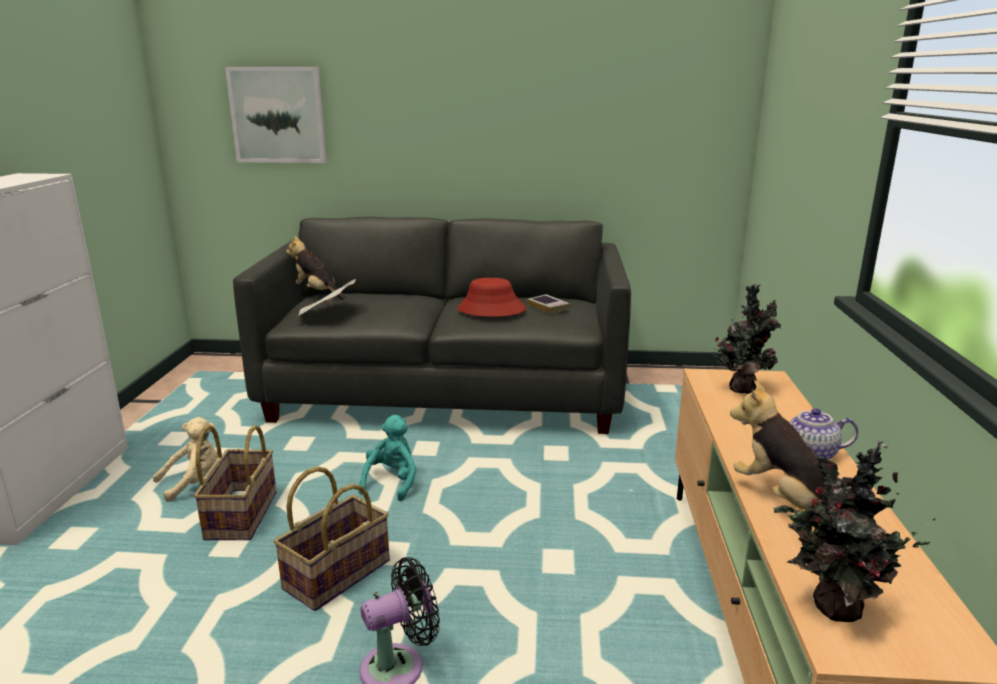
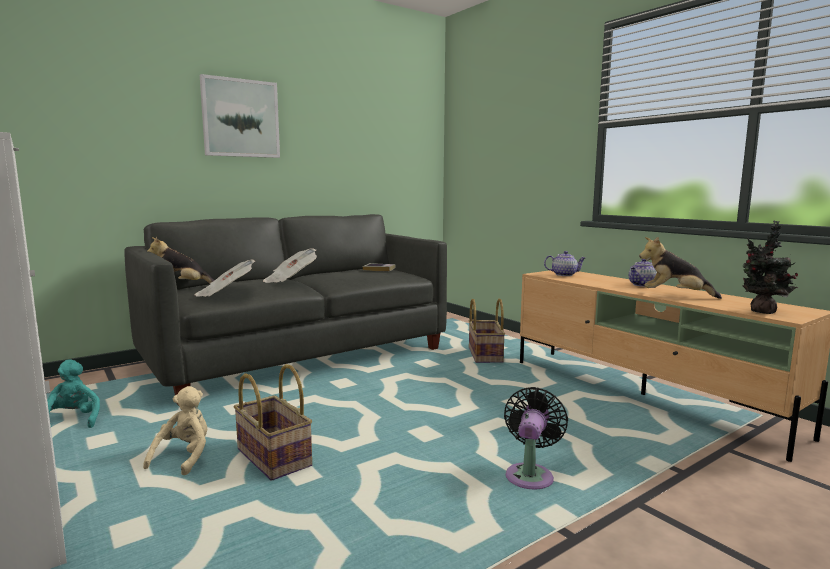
camera: 40 degrees left, 10 degrees down
(278, 115) = (101, 133): picture -> picture (240, 118)
(336, 574) = (410, 456): basket -> basket (484, 355)
(392, 482) = (353, 405): turquoise plush toy -> turquoise plush toy (72, 421)
(408, 308) = (290, 280): none -> newspaper
(491, 309) = (347, 275): red hat -> none
(742, 388) = (564, 275): potted plant -> teapot

